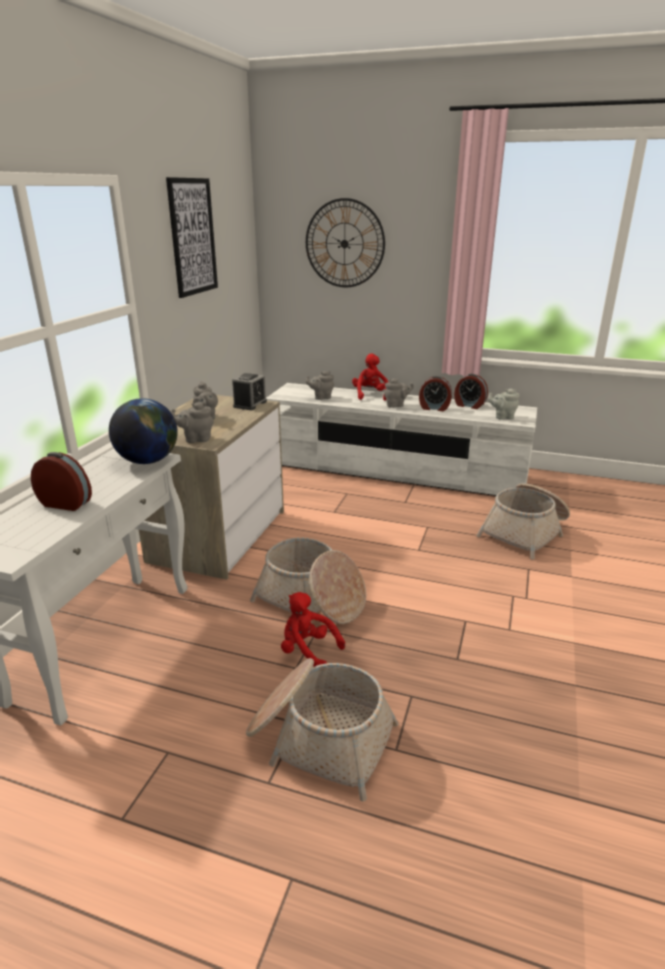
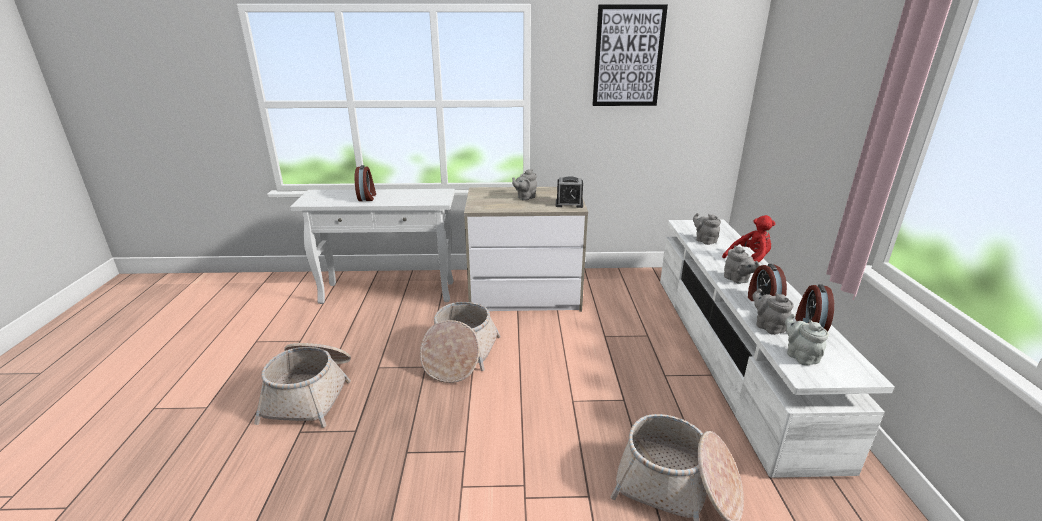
camera: 70 degrees right, 0 degrees up
(148, 461) = (433, 200): globe -> none
(196, 439) = (480, 203): grey teapot -> grey teapot (768, 326)
(308, 651) = (397, 368): red plush toy -> none
(344, 244) = (807, 83): wall clock -> none

